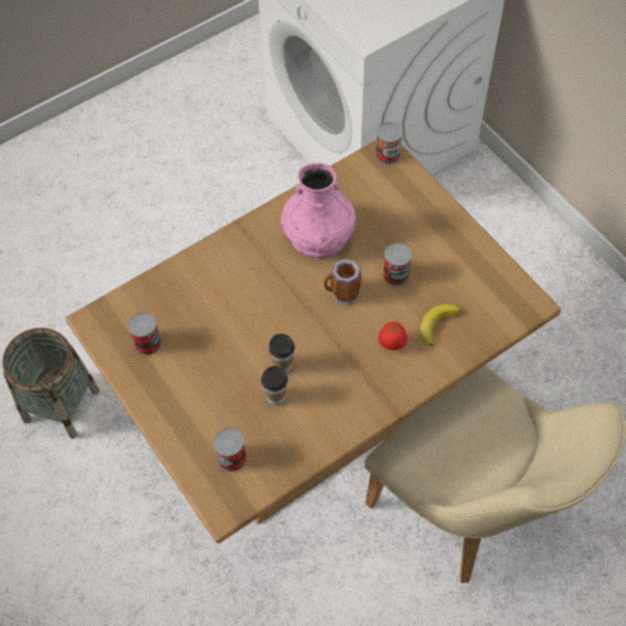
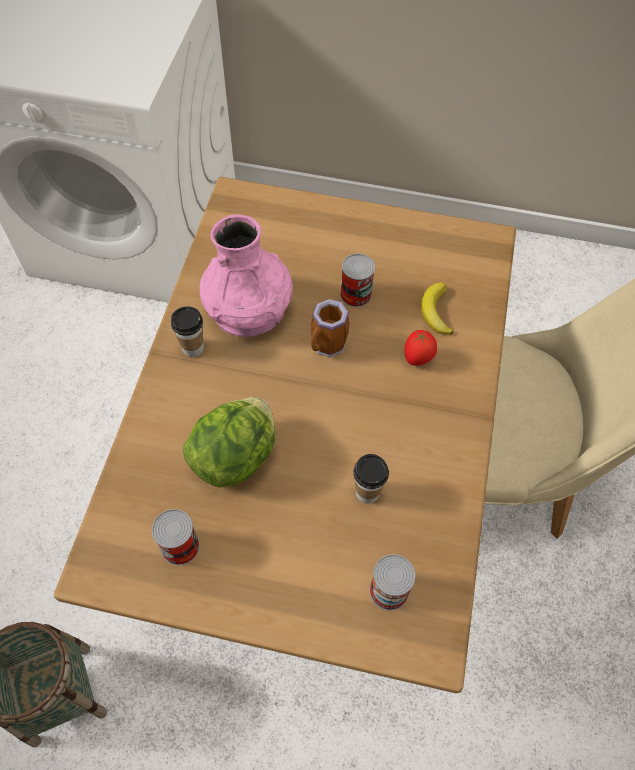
camera: 45 degrees left, 0 degrees up
(224, 317) = (236, 456): none -> lettuce
(283, 365) = (342, 456): cup -> cup (193, 348)
(387, 154) = (238, 196): can -> none

